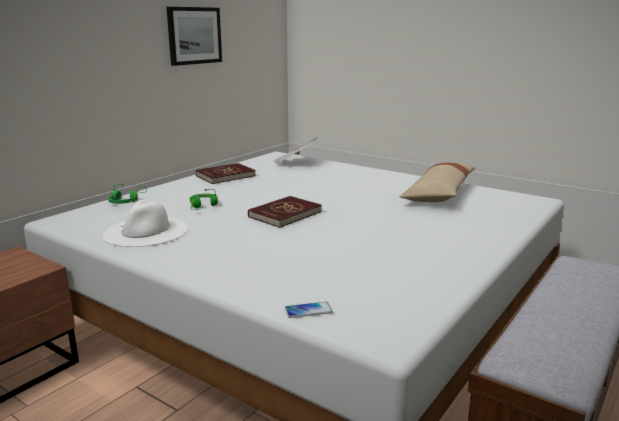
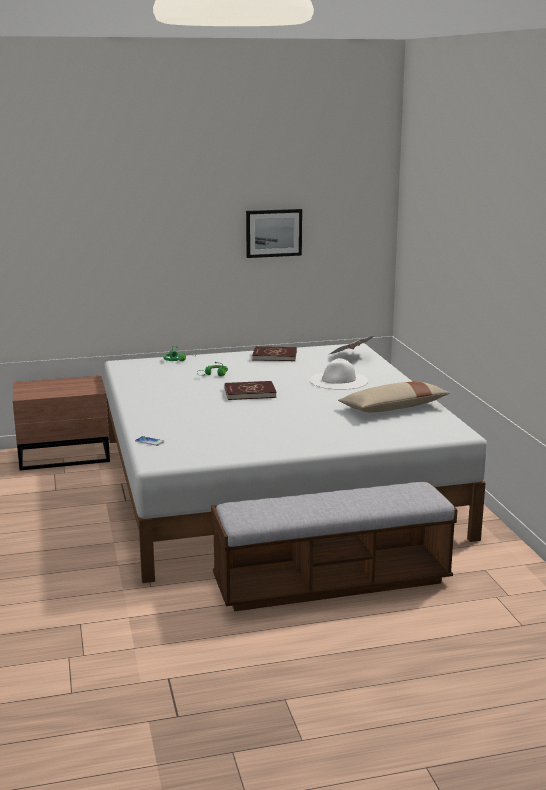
camera: 40 degrees right, 0 degrees up
(146, 231) = (154, 382): white hat -> white hat (338, 380)

